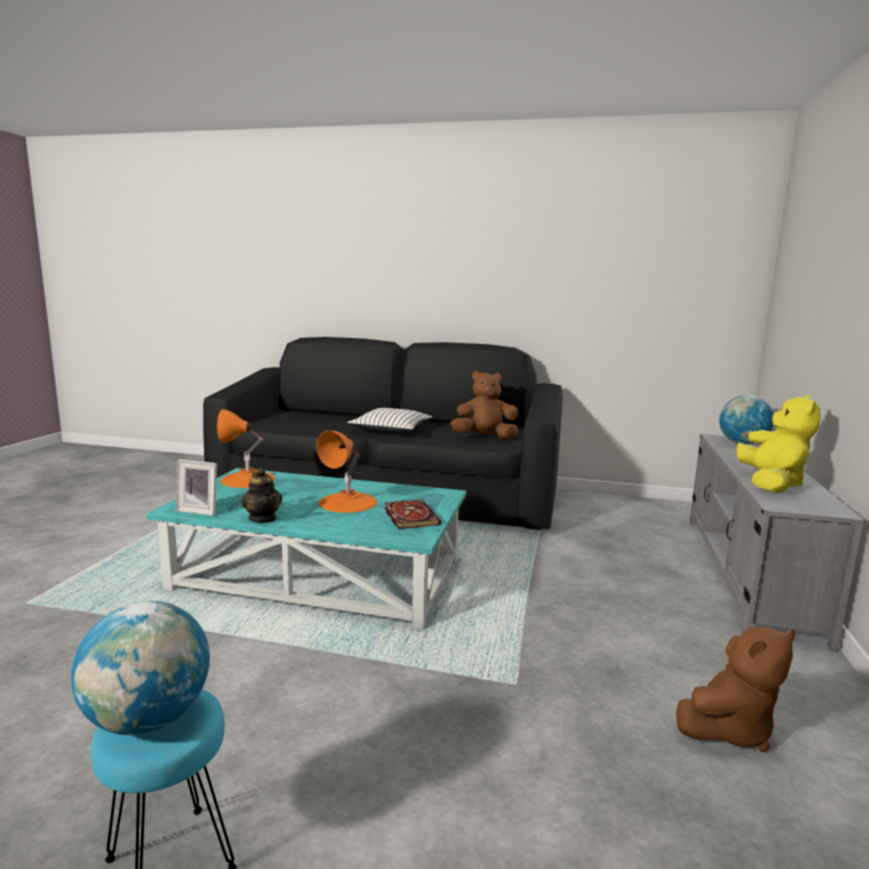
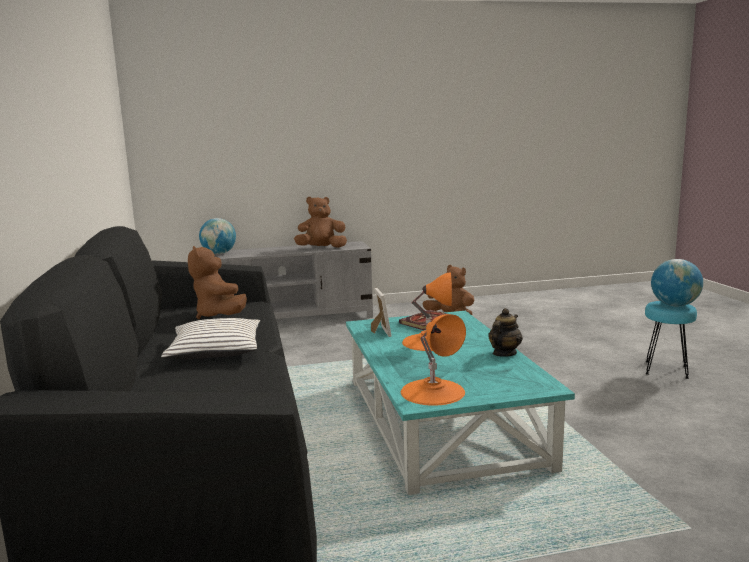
camera: 115 degrees left, 0 degrees up
(200, 510) = (531, 377): picture frame -> picture frame (380, 332)
(771, 484) = (321, 248): yellow plush toy -> brown plush toy

